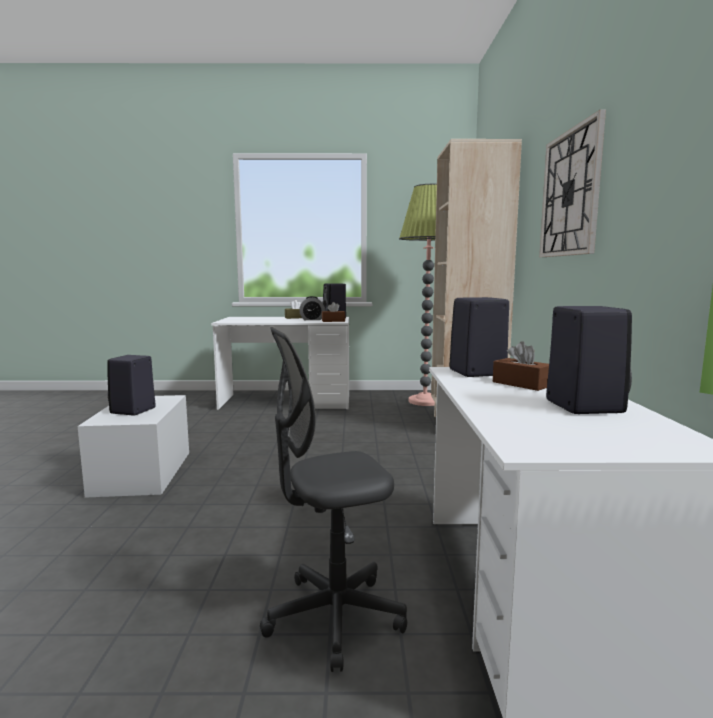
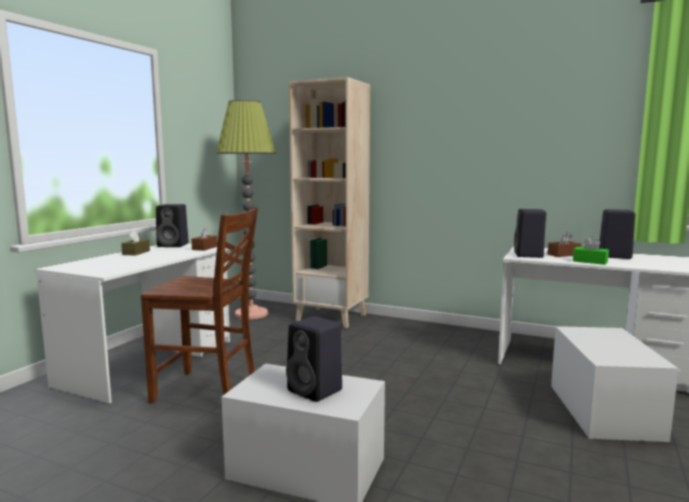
camera: 65 degrees left, 0 degrees up
(251, 424) = (207, 391): none -> brown chair
(312, 319) = (173, 251): alarm clock -> none
(334, 617) = (604, 411): grey office chair -> white storage box
(482, 394) = (590, 261): none -> green tissue box
(570, 193) = (461, 138): wall clock -> none

